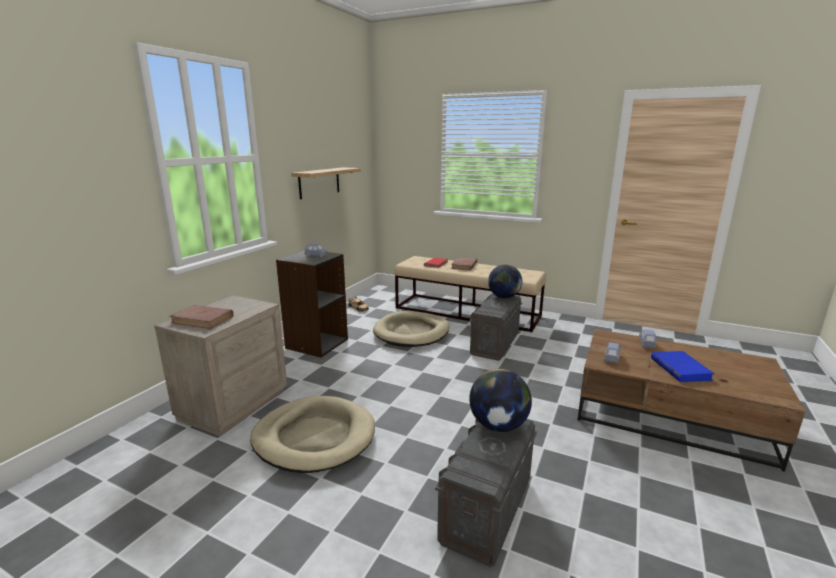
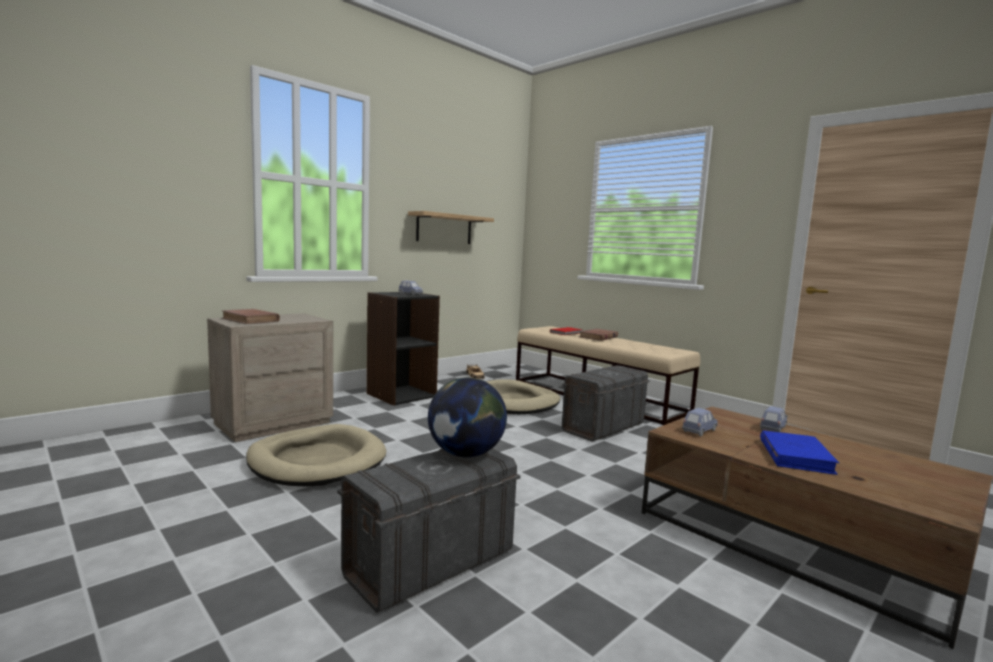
camera: 20 degrees right, 10 degrees down
(504, 297) = (624, 369): globe -> none

